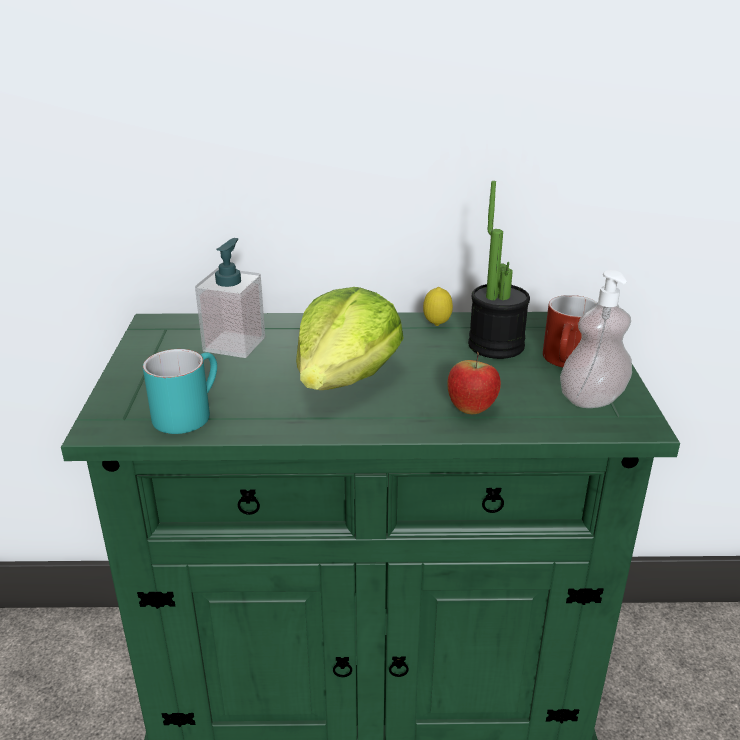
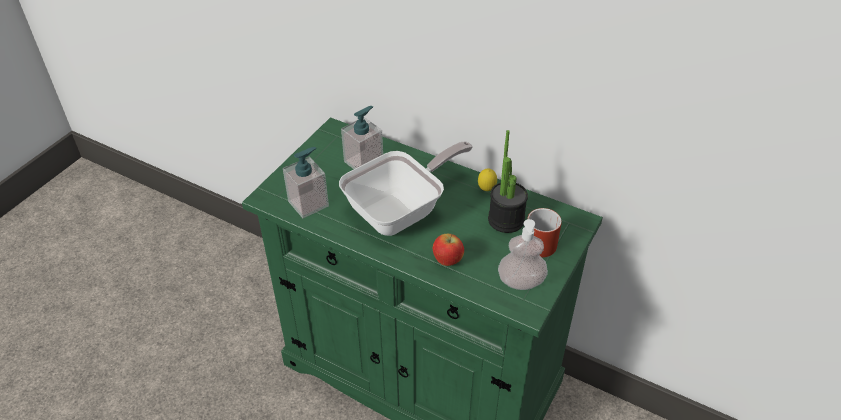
camera: 30 degrees right, 15 degrees up
(188, 412) = (308, 203): turquoise mug -> soap dispenser
(346, 378) = (401, 211): lettuce -> frying pan

